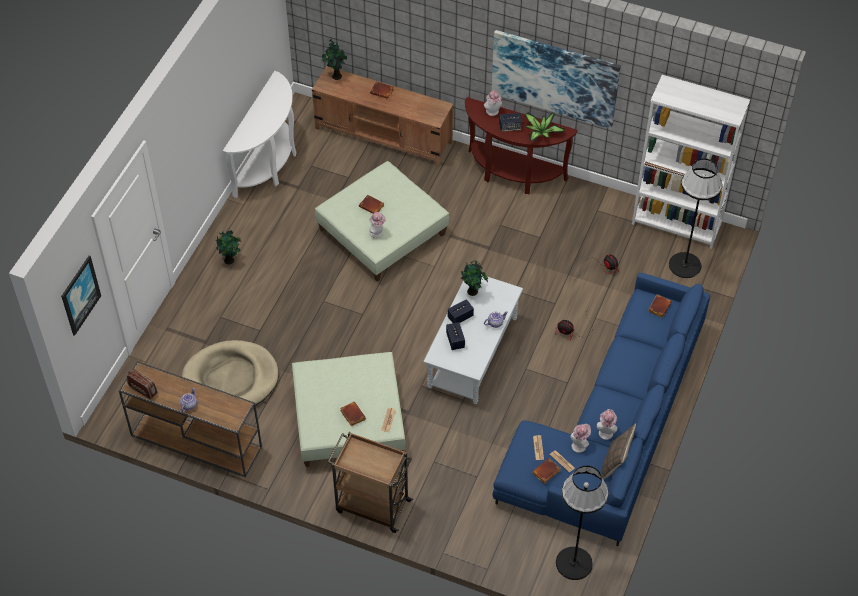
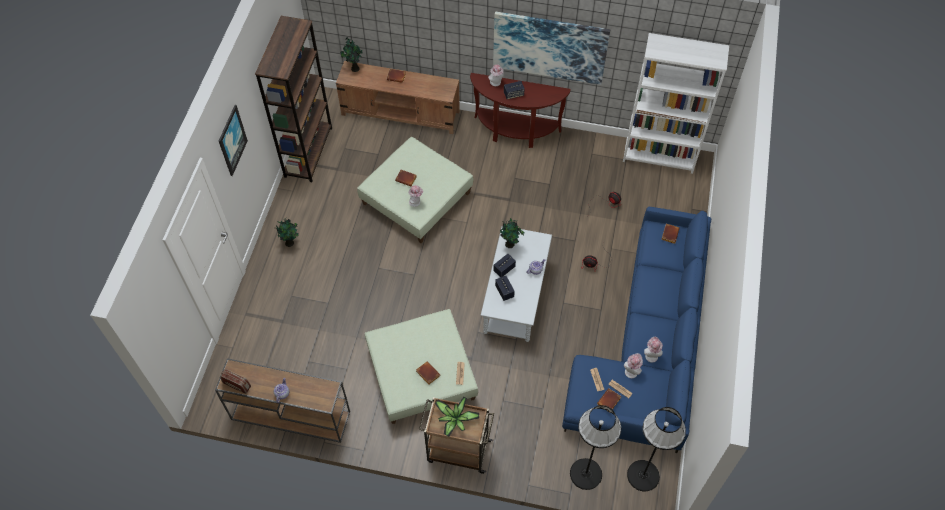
camera: 10 degrees left, 5 degrees up
(80, 295) = (164, 312): picture -> picture (231, 140)
(230, 380) = (311, 353): beige dog bed -> none
(269, 164) = (308, 152): white console table -> brown bookcase
(541, 133) = (541, 96): potted plant -> potted plant (455, 419)
(615, 463) = (666, 383): pillow -> none
(685, 265) = (674, 191): black floor lamp -> black floor lamp (585, 474)

